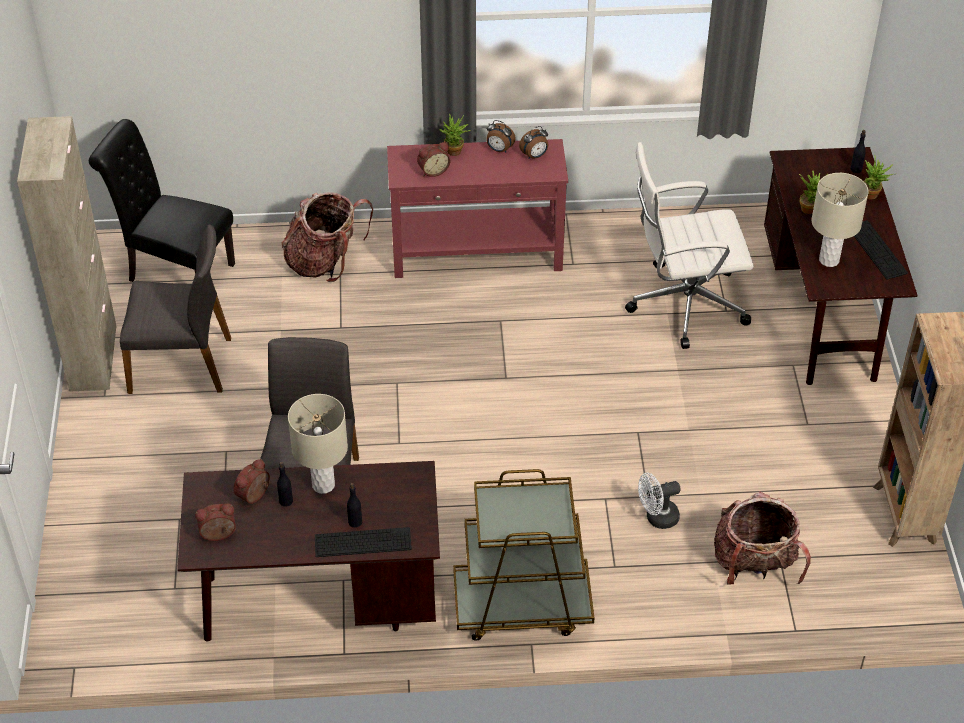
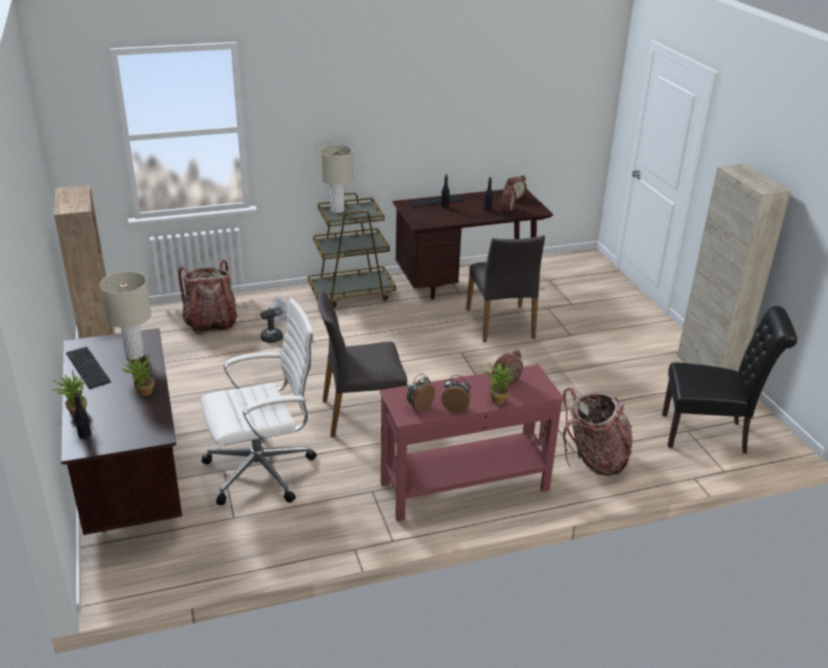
camera: 165 degrees right, 15 degrees down
(182, 364) = (643, 375): grey chair -> grey chair (362, 414)
(323, 485) = (471, 216): beige table lamp -> beige table lamp (337, 210)

